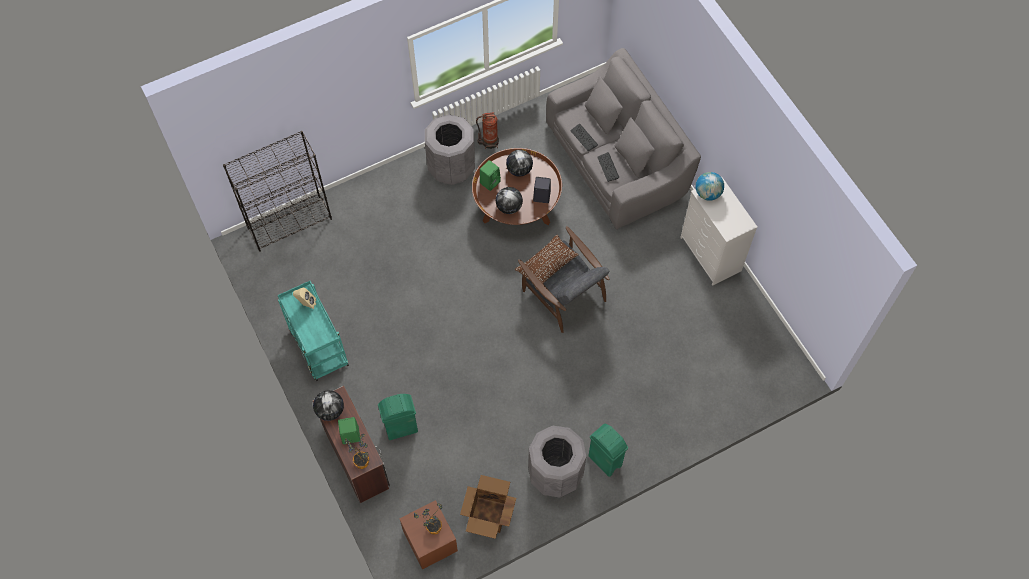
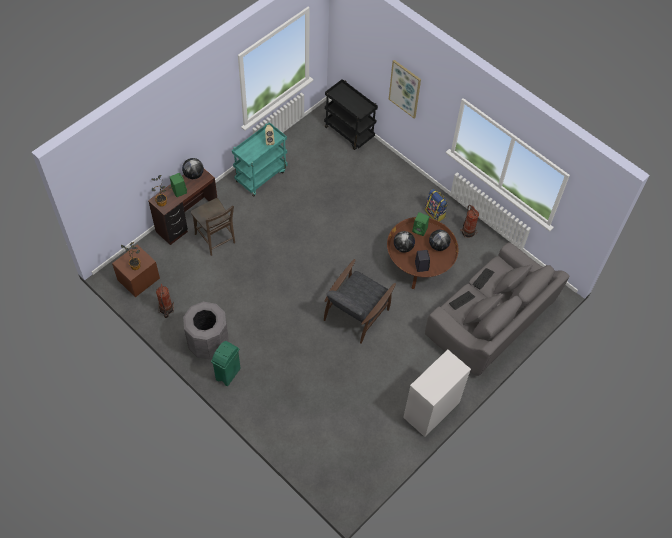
camera: 70 degrees right, 5 degrees down
(290, 223) = (349, 132): black bookcase -> black cart
(330, 106) = (405, 88): none -> picture
(401, 428) = (216, 240): green trash can -> brown chair
(451, 167) = (435, 213): grey trash can -> backpack
(488, 515) = (166, 309): cardboard box -> fire extinguisher
(546, 265) = (363, 284): brown pillow -> none
(707, 193) = (450, 361): globe -> none

